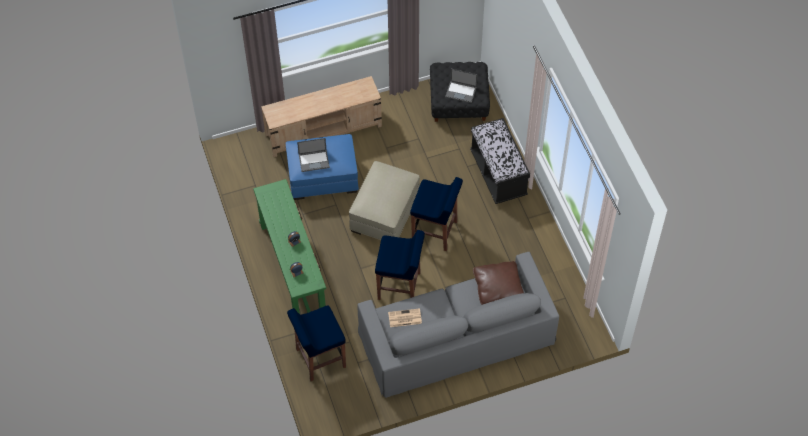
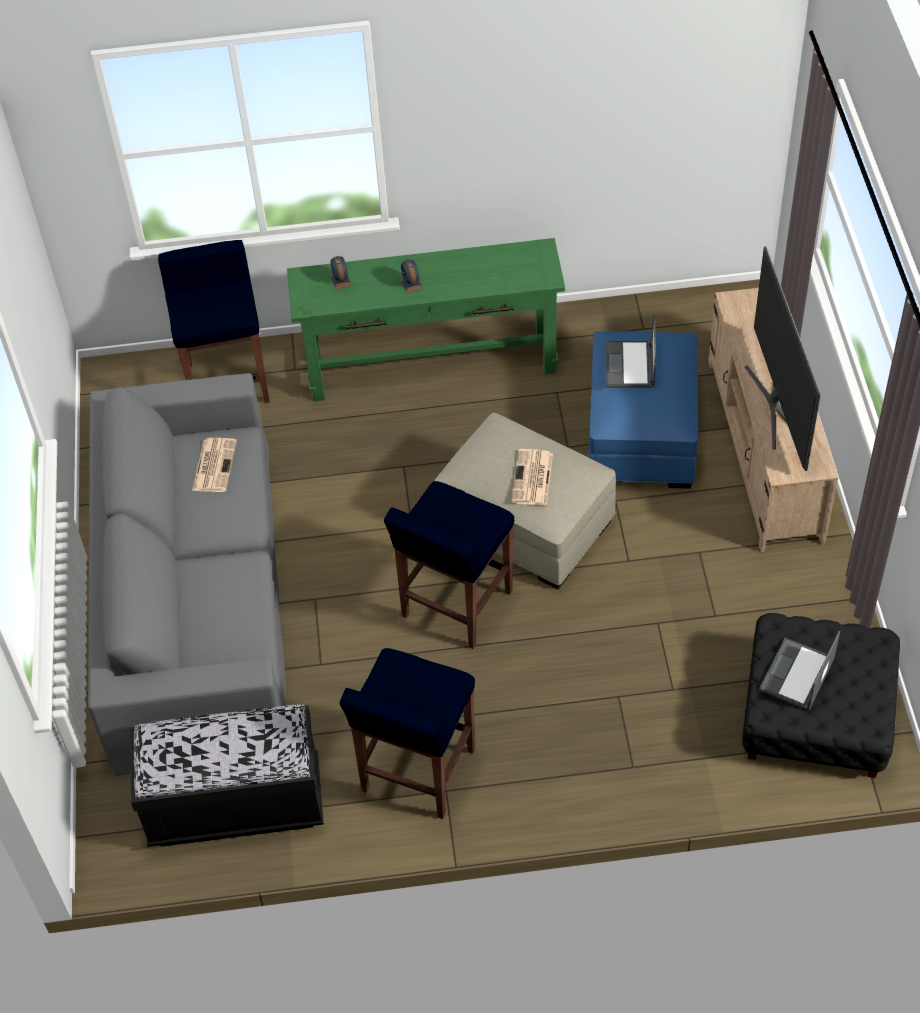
camera: 105 degrees right, 5 degrees down
(335, 99) = (777, 405): none -> television
(389, 187) = (532, 479): none -> newspaper
(400, 286) = (341, 523): blue stool -> blue stool (417, 772)
(498, 174) = (583, 755): black bench -> black bench (235, 804)
(498, 287) = (228, 636): brown pillow -> none

